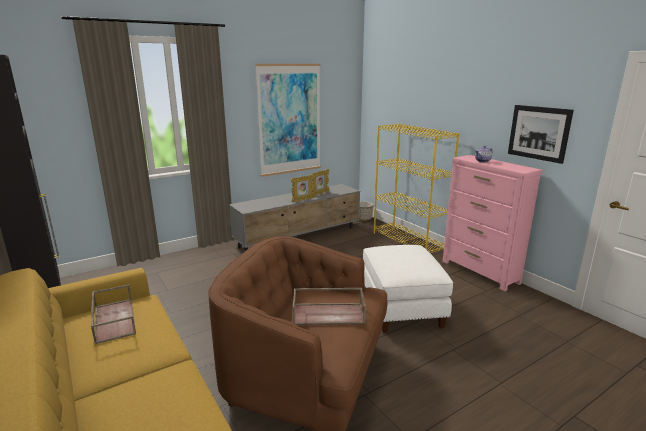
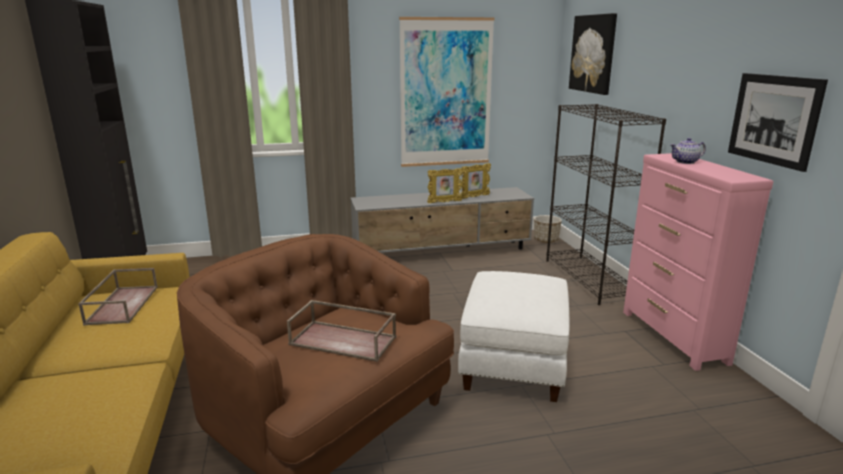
camera: 20 degrees right, 0 degrees up
(392, 89) = (593, 54): none -> picture
(408, 242) = (590, 279): yellow bookcase -> black bookcase

